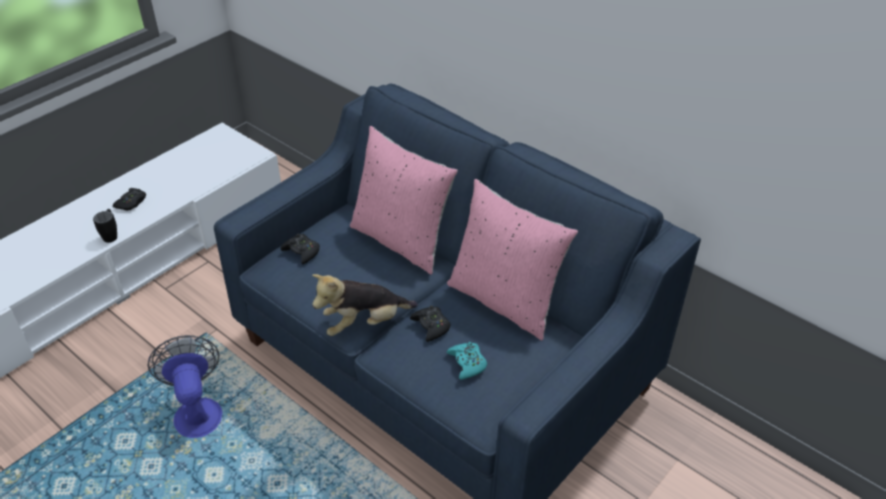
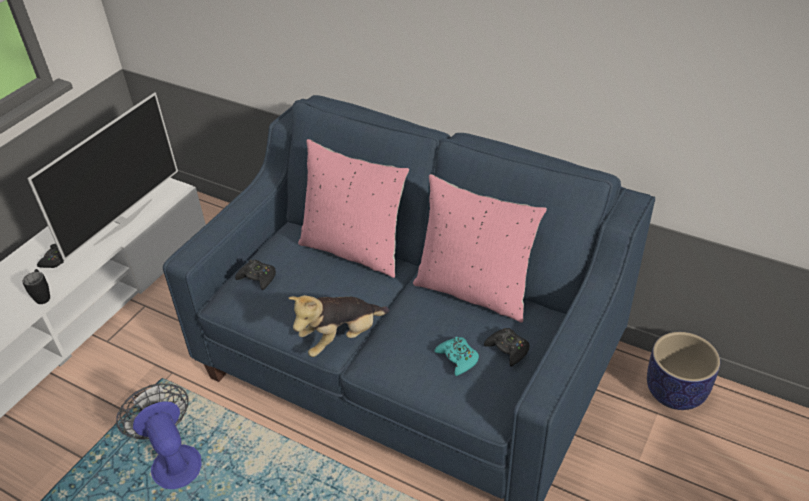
camera: 10 degrees left, 0 degrees up
(200, 177) = (122, 221): none -> television
(431, 326) = (410, 329): black game controller -> black game controller (507, 349)
(704, 442) = (676, 392): none -> planter

